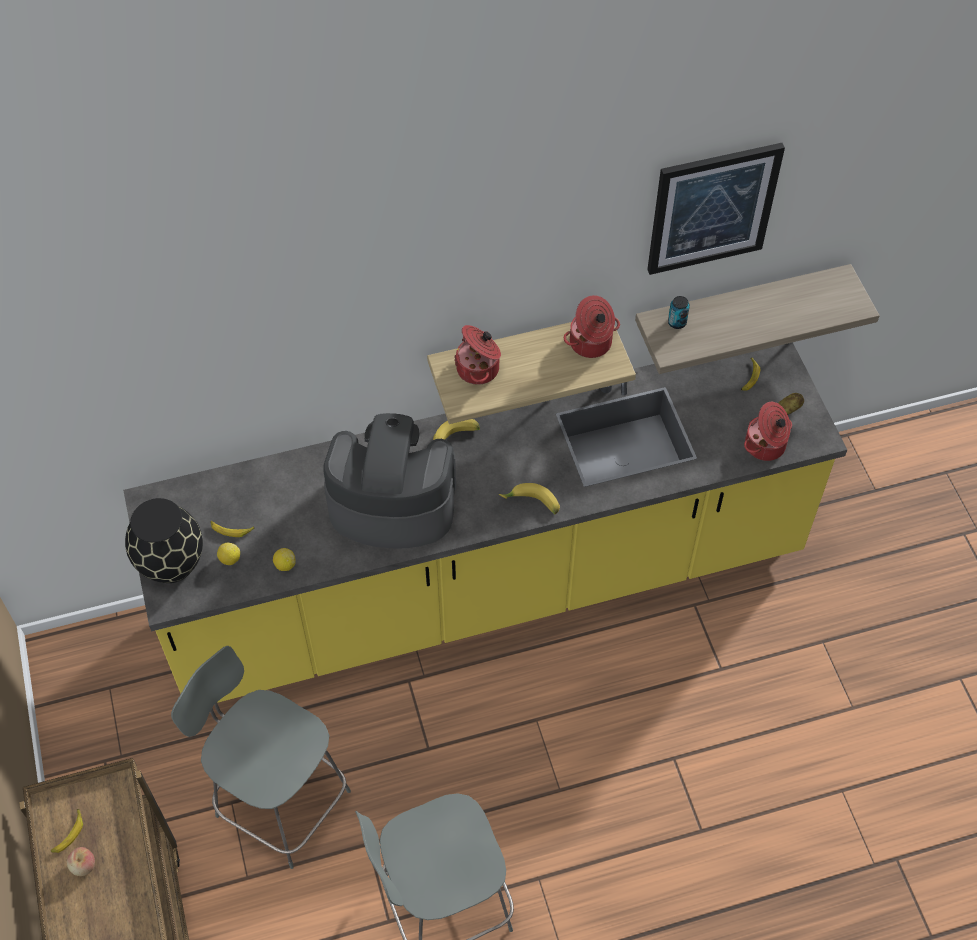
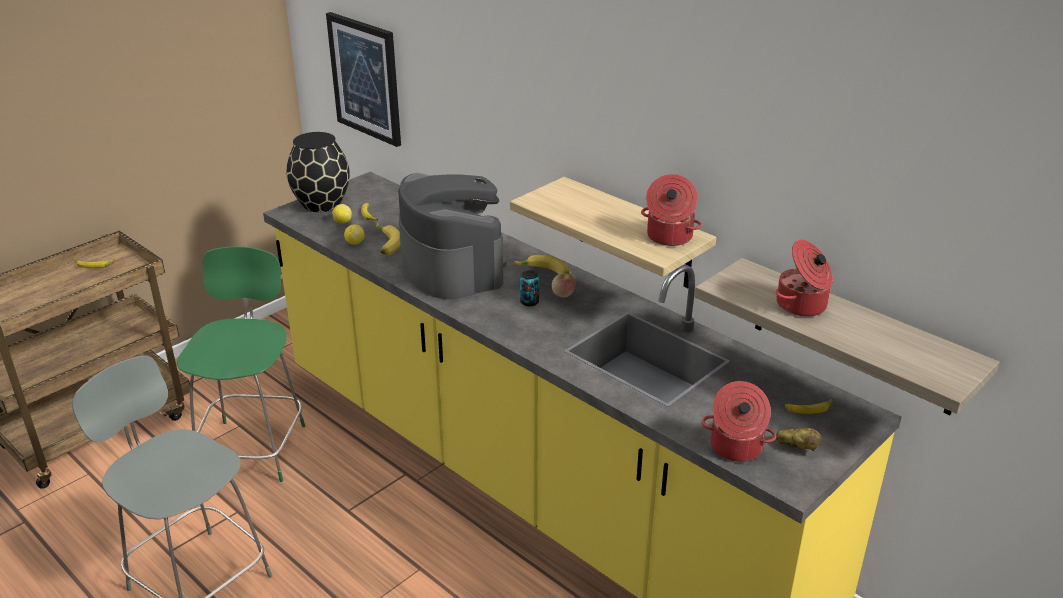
camera: 60 degrees right, 25 degrees down
(83, 866) = (70, 278): apple -> apple (563, 294)
(279, 800) = (253, 447): grey chair -> green chair
(479, 369) = (576, 198): cooking pot -> cooking pot (802, 305)
(531, 504) = (516, 329): banana -> banana (385, 244)
(677, 322) = (761, 280): can -> can (529, 302)
(712, 208) = (828, 139): picture -> picture (365, 78)

